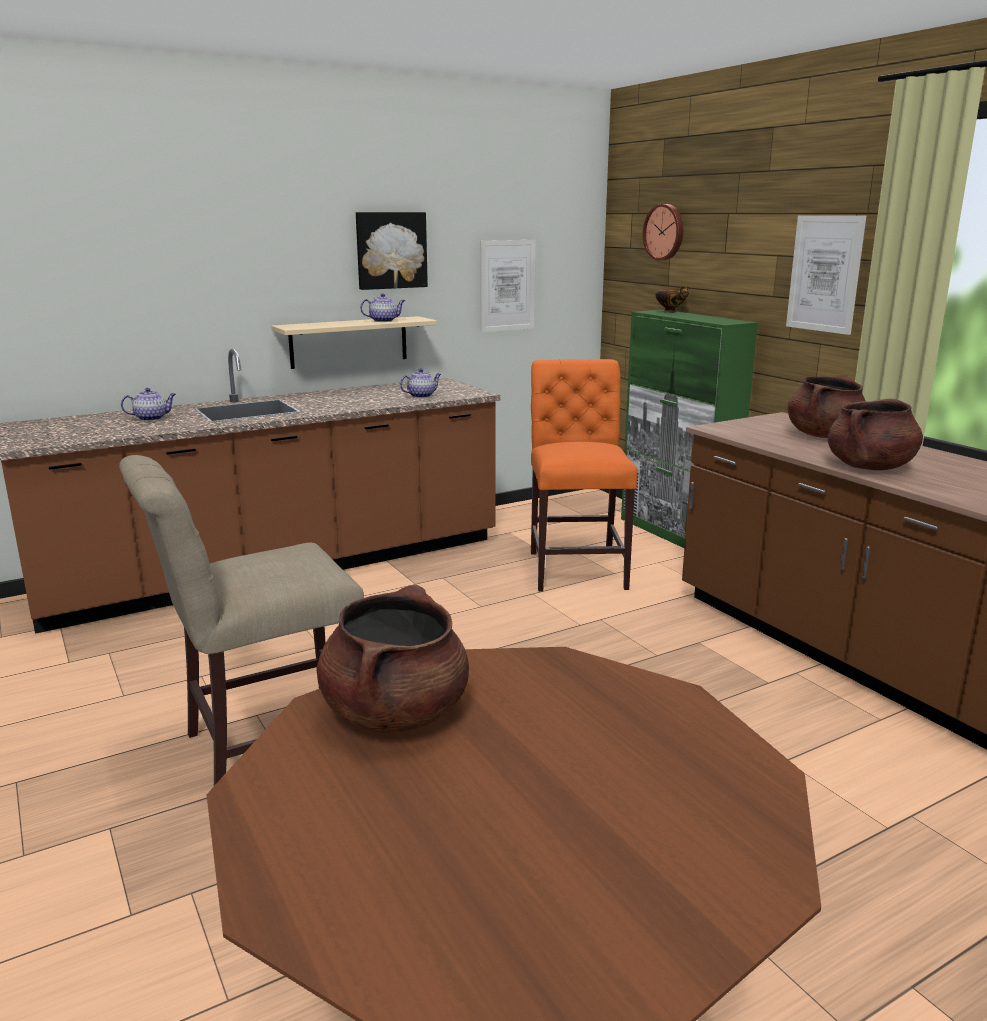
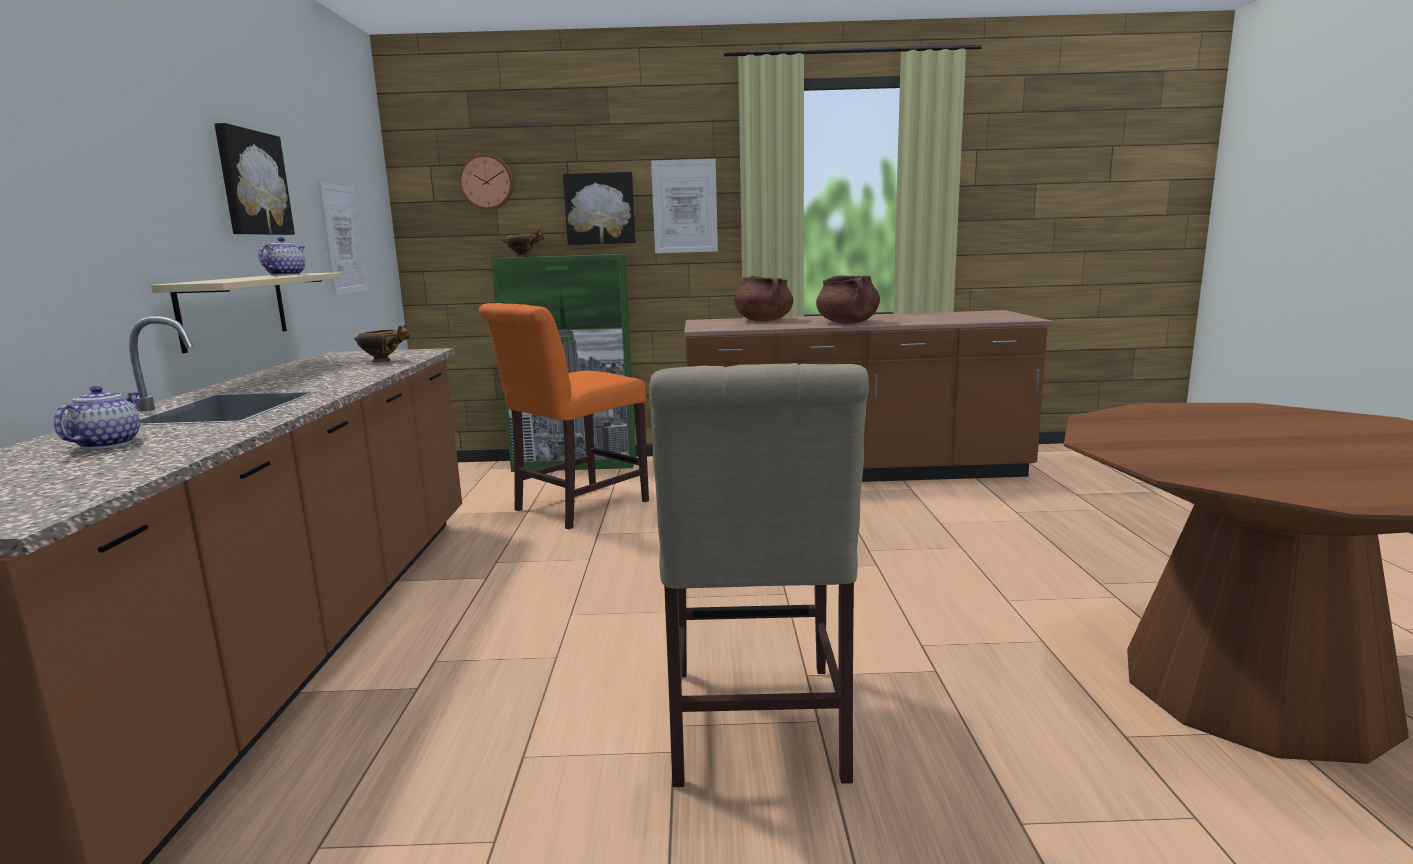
camera: 60 degrees left, 5 degrees down
(395, 713) = (1187, 457): brown cooking pot -> none
(421, 396) = (383, 361): teapot -> bowl
(577, 567) = (575, 507): orange chair -> orange chair turned 75 degrees counterclockwise
(746, 268) = (600, 209): none -> picture

